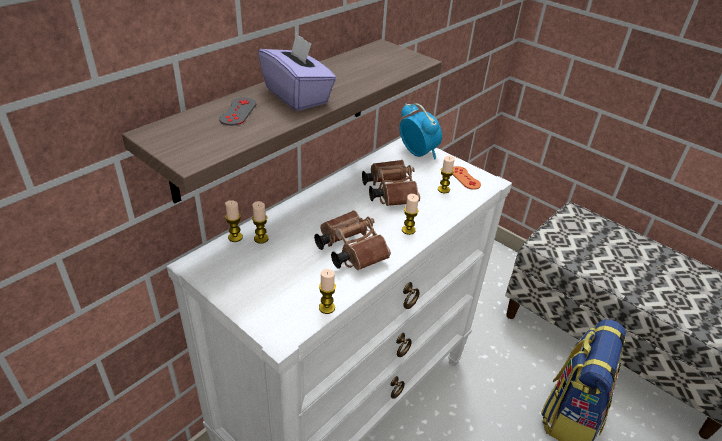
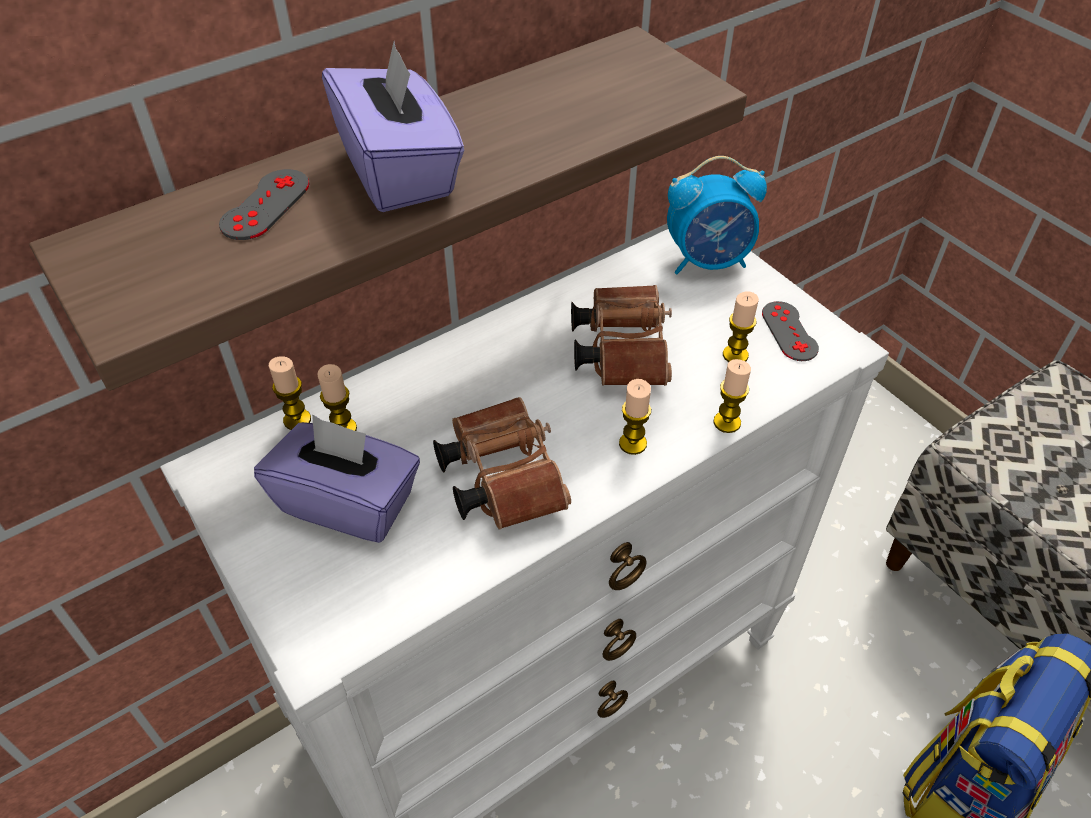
camera: 15 degrees right, 10 degrees up
(275, 270) = (348, 502): none -> purple tissue box
(327, 307) = (419, 601): candle -> candle (727, 422)
(418, 153) = (708, 261): alarm clock -> alarm clock turned 105 degrees clockwise
(465, 178) = (789, 331): orange game controller -> grey game controller

